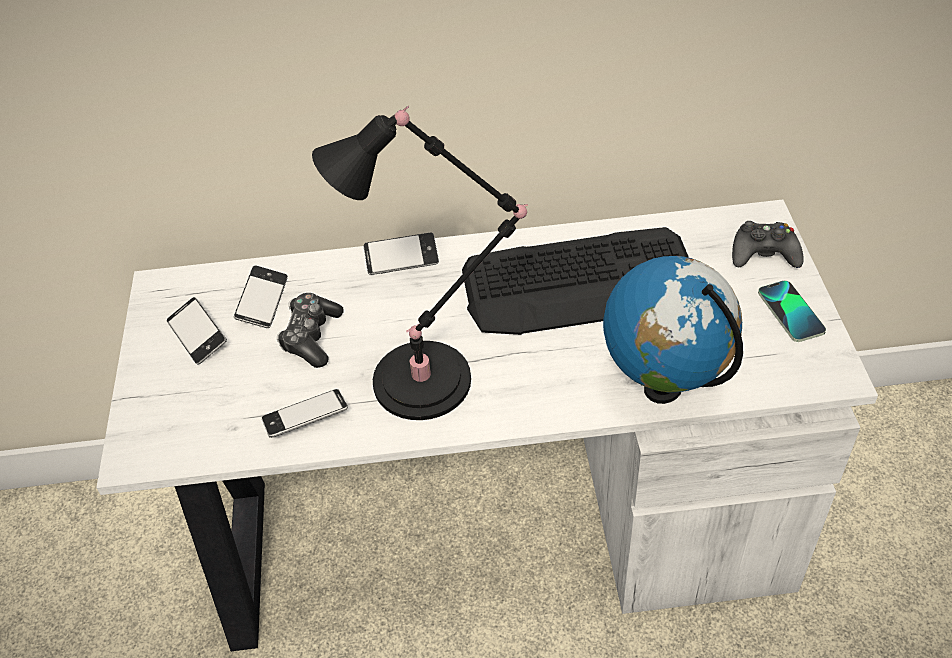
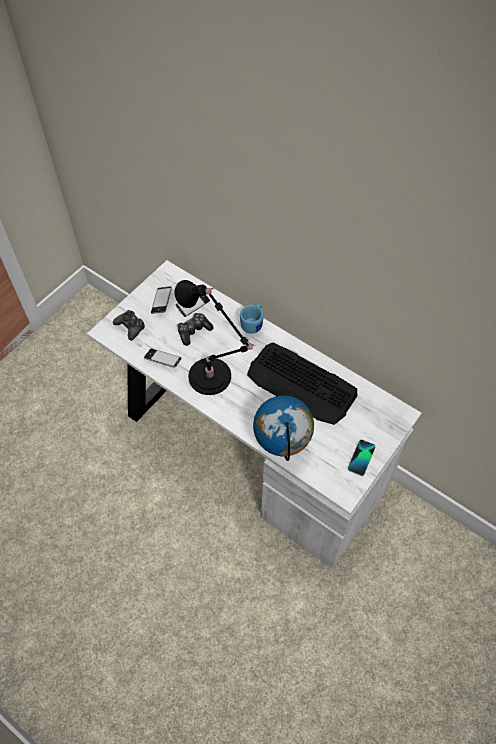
camera: 40 degrees right, 10 degrees up
(401, 258) = (253, 324): phone -> blue mug
(764, 253) = (382, 428): black game controller -> black game controller (130, 327)

